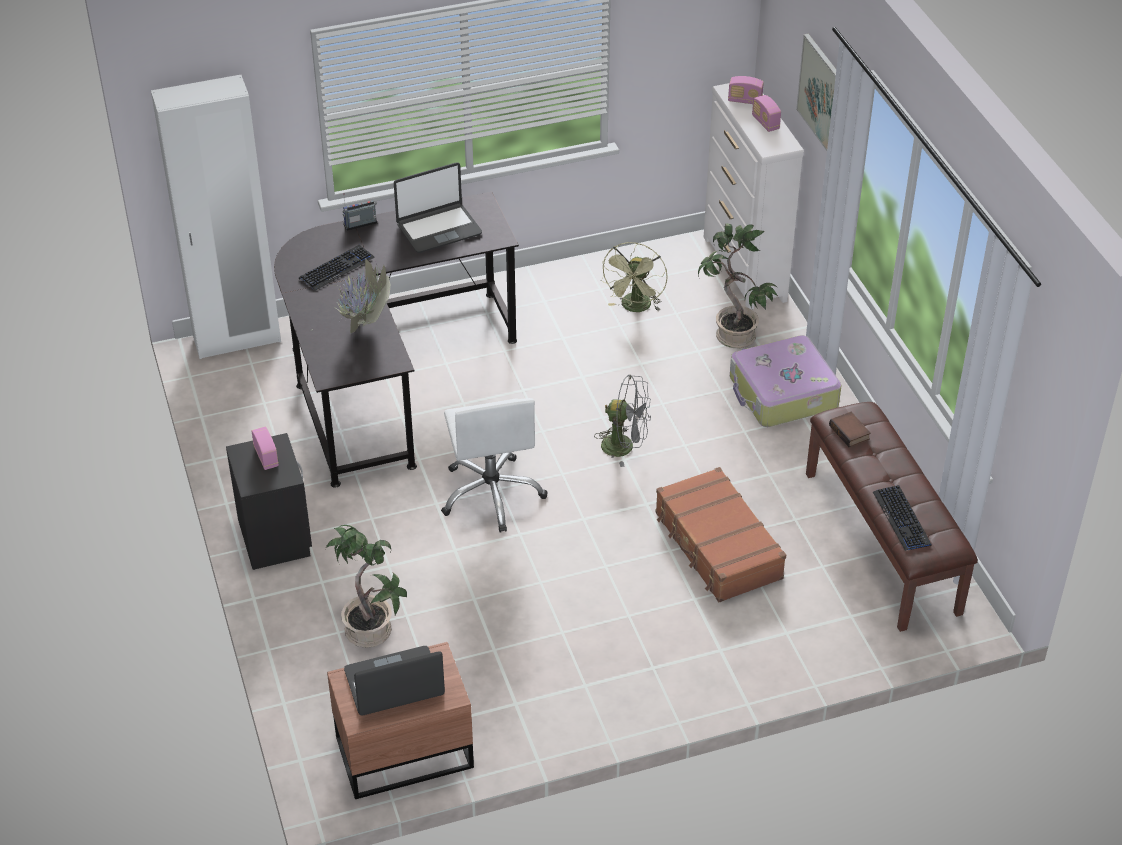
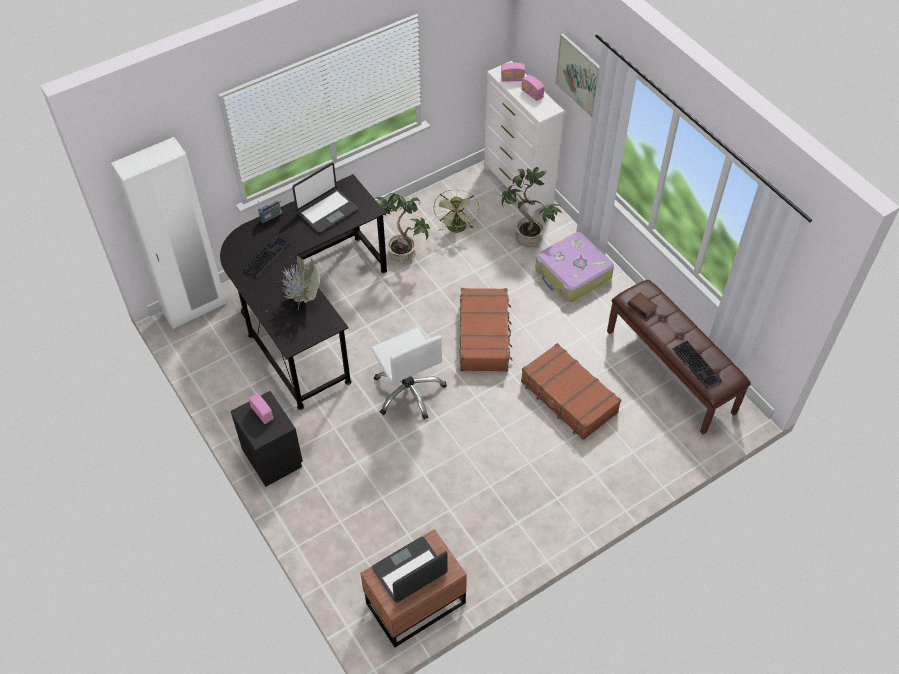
camera: 15 degrees left, 10 degrees up
(370, 630) = (362, 514): potted plant -> potted plant (403, 253)
(625, 446) = (484, 335): grey fan -> brown suitcase

